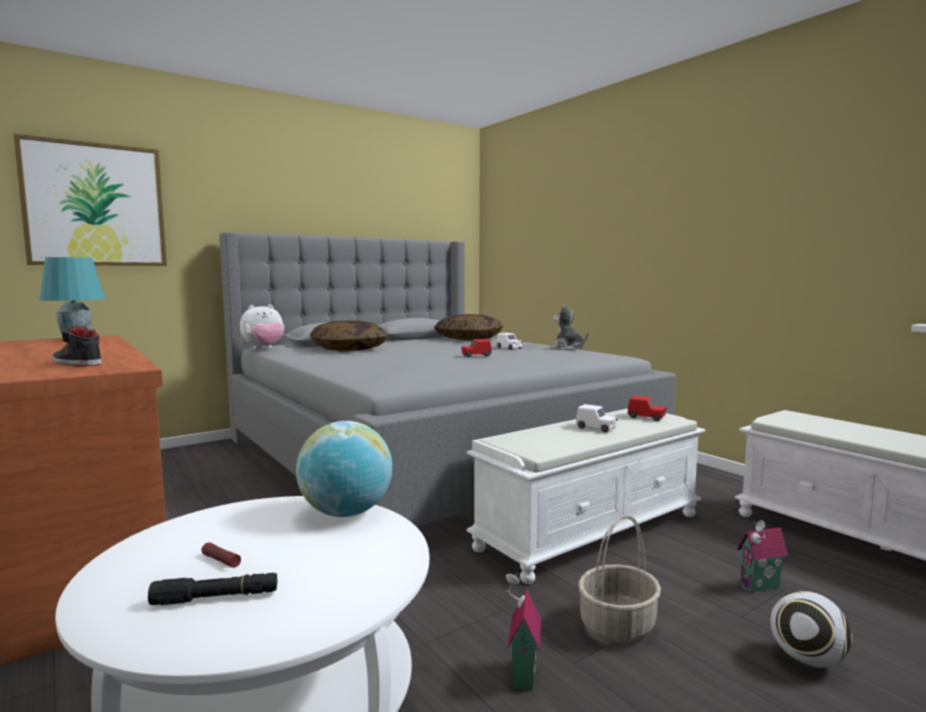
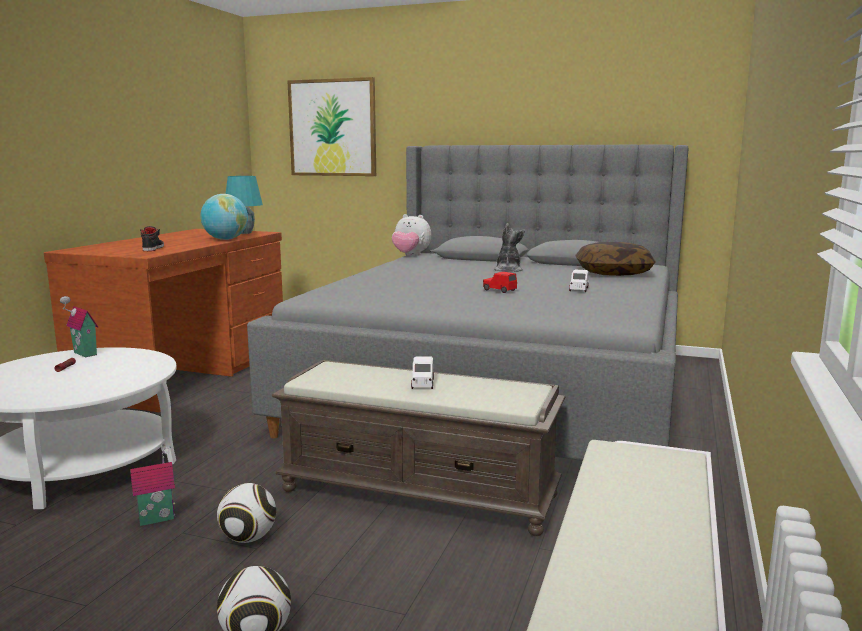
camera: 55 degrees right, 5 degrees up
(216, 598) = (23, 378): black flashlight -> none
(346, 513) = (149, 371): globe -> globe (225, 239)
(348, 349) = (454, 265): pillow -> none
(568, 348) = (638, 302): plush toy -> plush toy (508, 270)
(590, 530) = (420, 492): white bench -> brown bench
(617, 625) = (248, 538): basket -> football
(646, 417) = (505, 394): red toy car -> none
(761, 588) = (386, 598): toy house -> toy house (83, 354)

